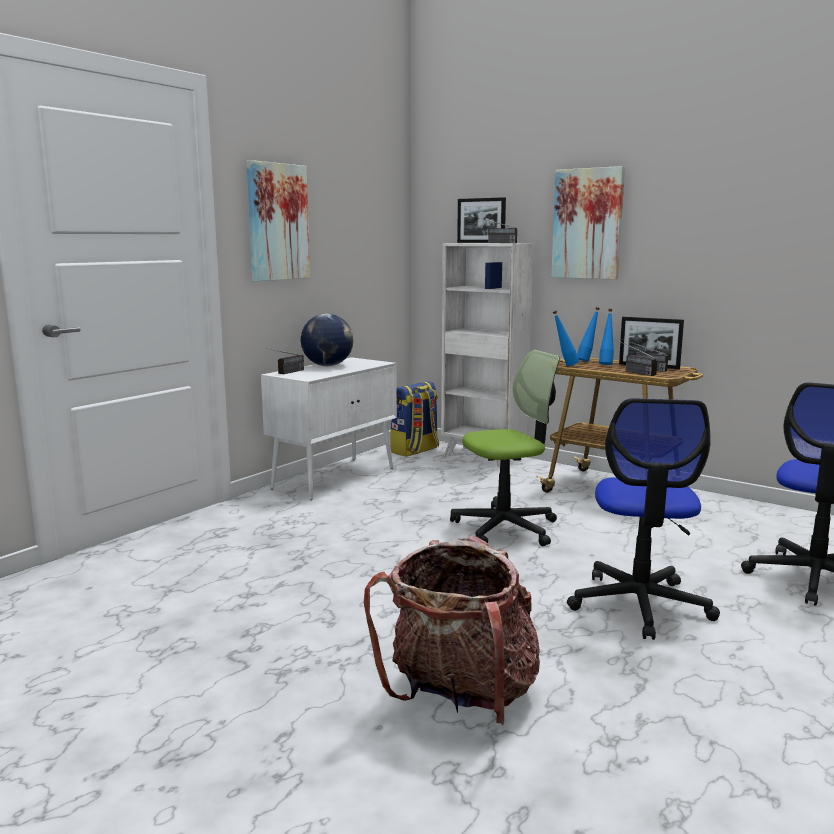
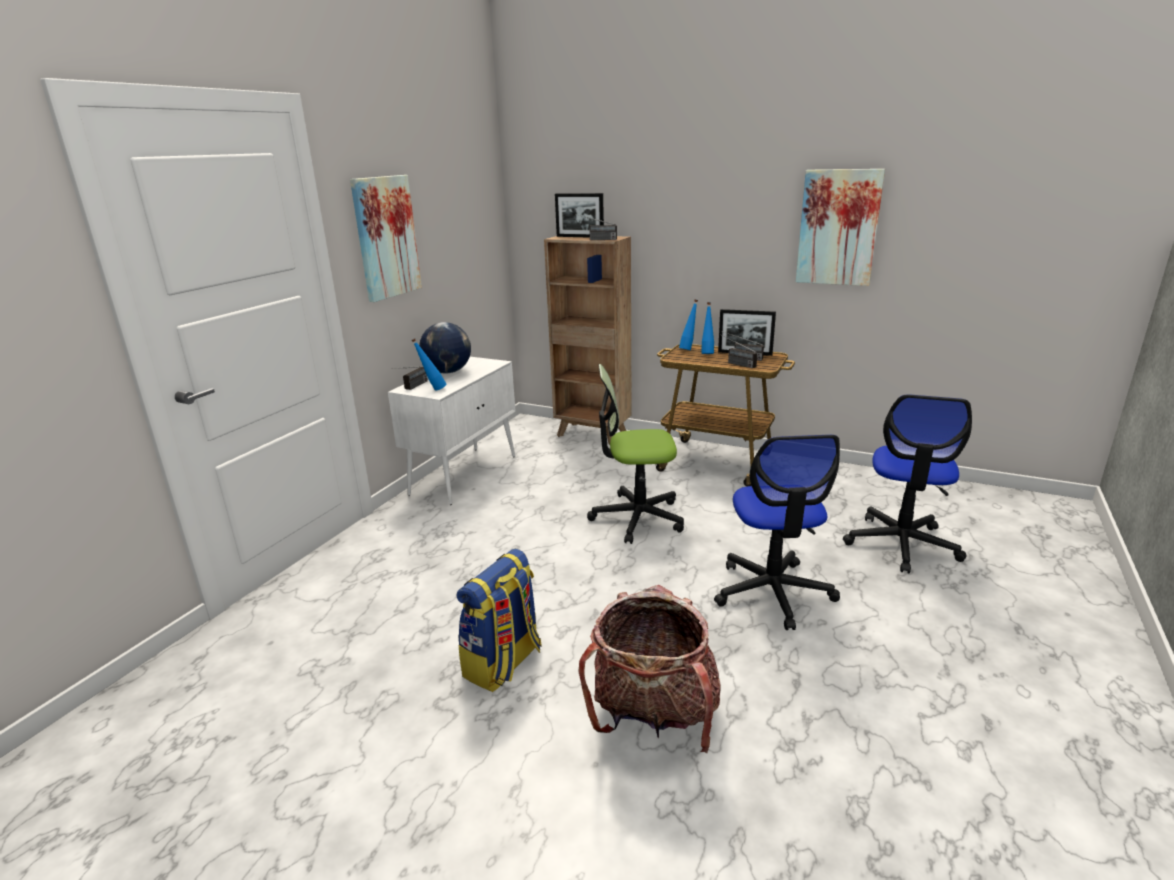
camera: 10 degrees left, 10 degrees up
(415, 451) = (529, 432): backpack -> backpack (503, 663)
(483, 457) = (593, 434): white bookcase -> brown bookcase
(505, 527) = (637, 517): office chair -> office chair turned 150 degrees counterclockwise
(564, 365) = (671, 358): blue bottle -> blue bottle (432, 390)
(587, 224) = (682, 218): picture -> picture (838, 227)

